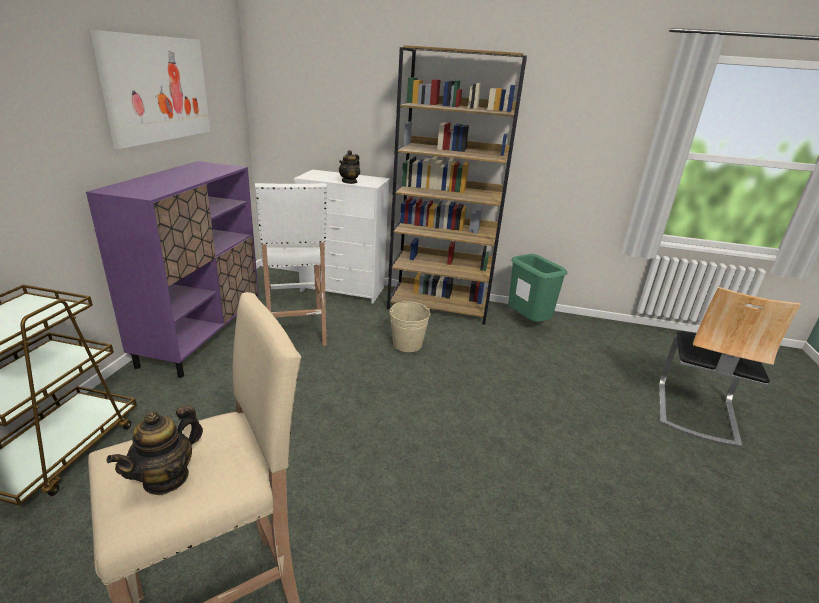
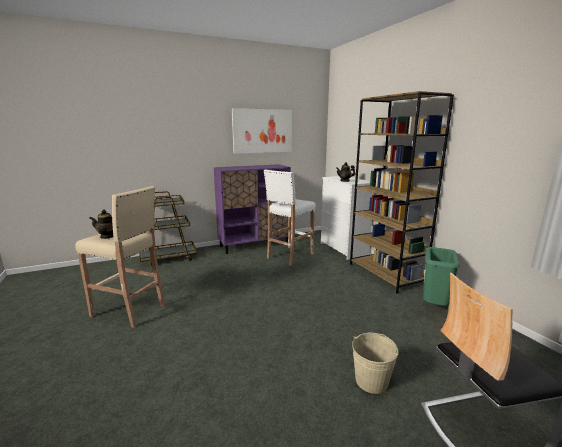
camera: 55 degrees right, 10 degrees down
(407, 344) = (329, 281): beige bucket -> beige bucket (371, 381)

